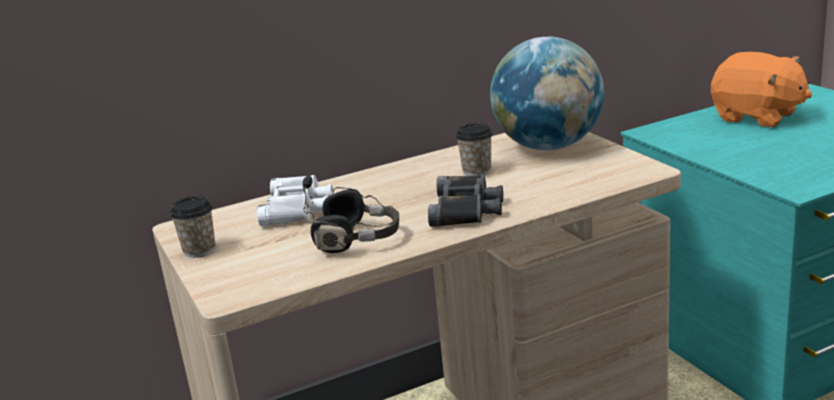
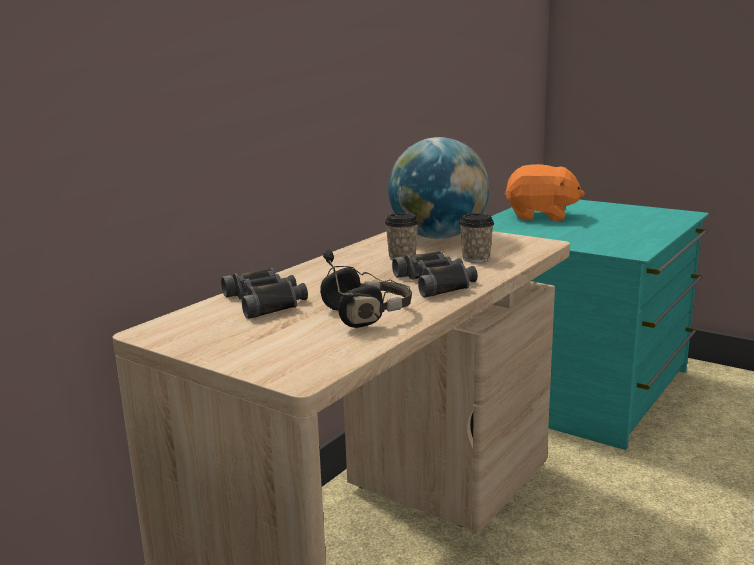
camera: 30 degrees left, 5 degrees down
(199, 250) = (205, 346): cup -> cup (476, 259)
(298, 208) = (266, 301): white binoculars -> black binoculars

